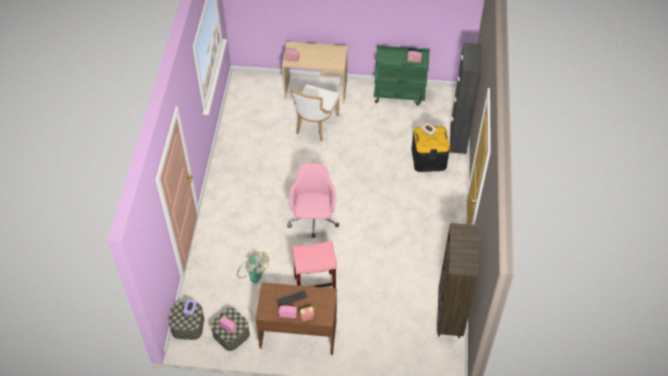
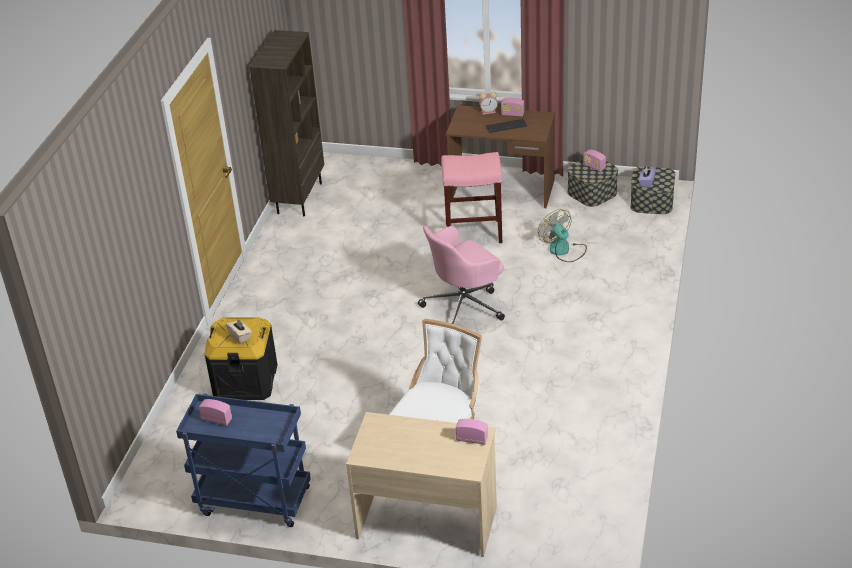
camera: 170 degrees left, 15 degrees down
(313, 219) = (464, 306): pink office chair -> pink office chair turned 45 degrees clockwise
(399, 94) = (253, 501): green cart -> blue cart
(458, 139) = (177, 411): black cabinet -> none

